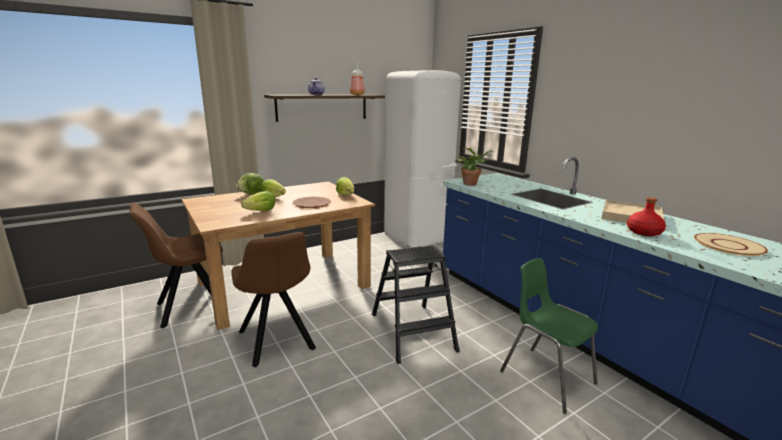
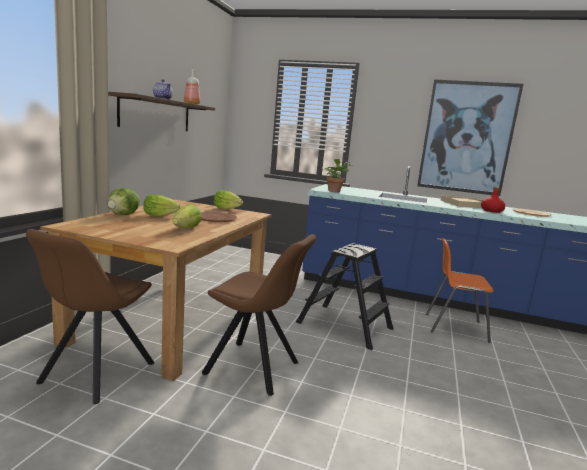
camera: 40 degrees left, 5 degrees down
(419, 236) = (234, 255): white fridge -> none
(546, 377) = (454, 327): green chair -> orange chair
(674, 117) = (467, 138): none -> picture

